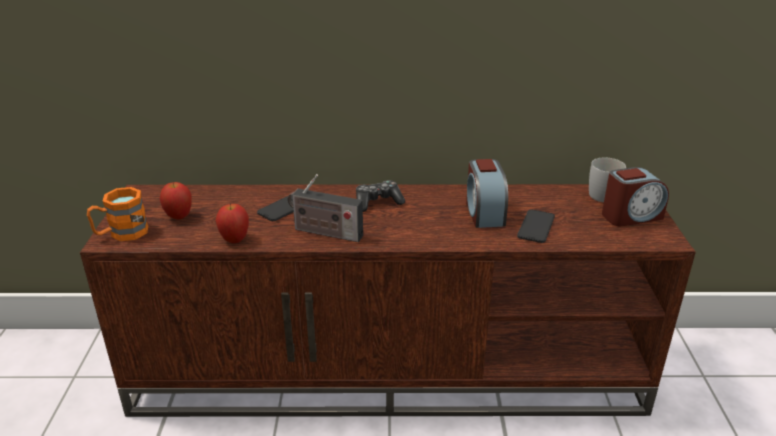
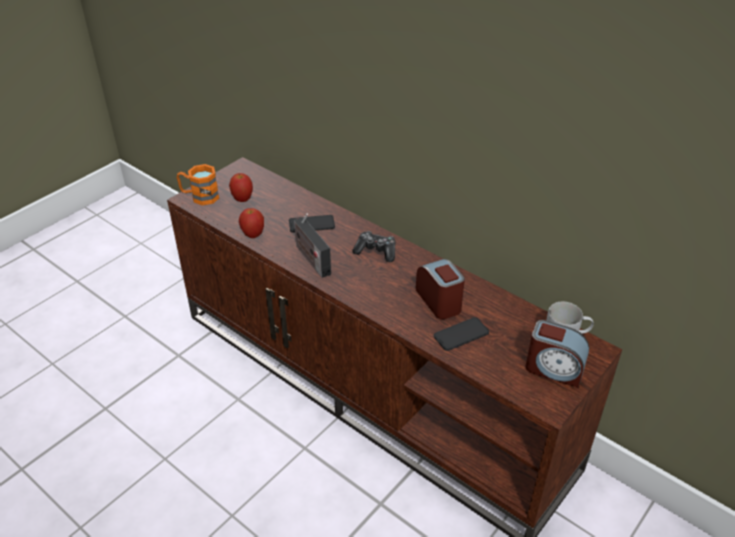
camera: 40 degrees right, 10 degrees up
(484, 213) = (439, 301): alarm clock -> alarm clock turned 120 degrees clockwise

